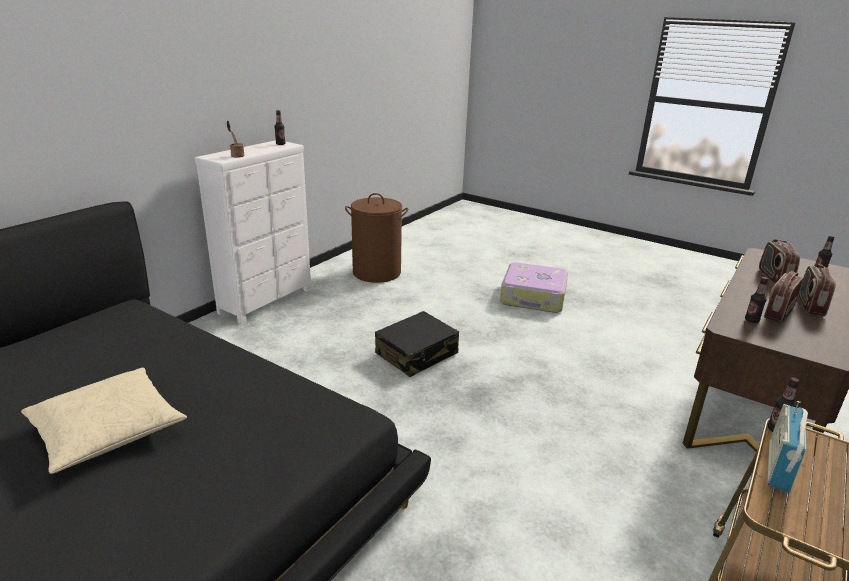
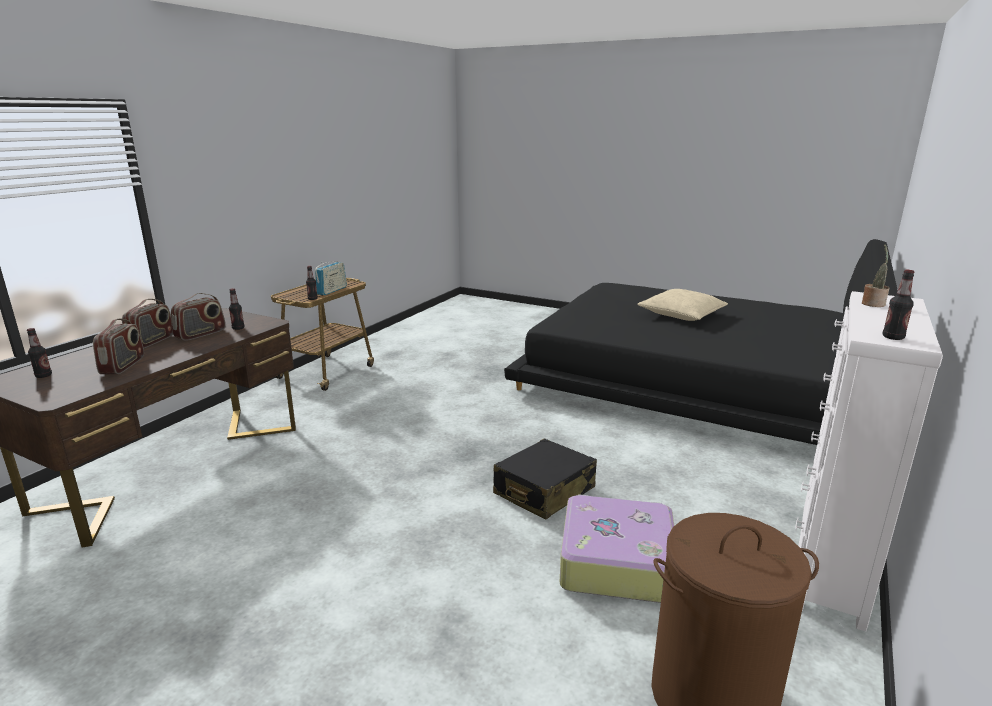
camera: 175 degrees right, 5 degrees down
(533, 297) = (346, 636): suitcase -> suitcase (615, 561)

